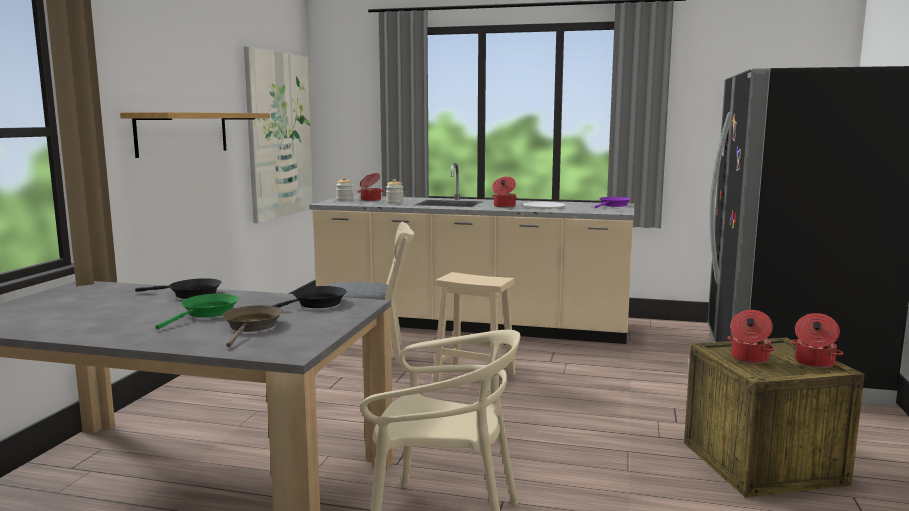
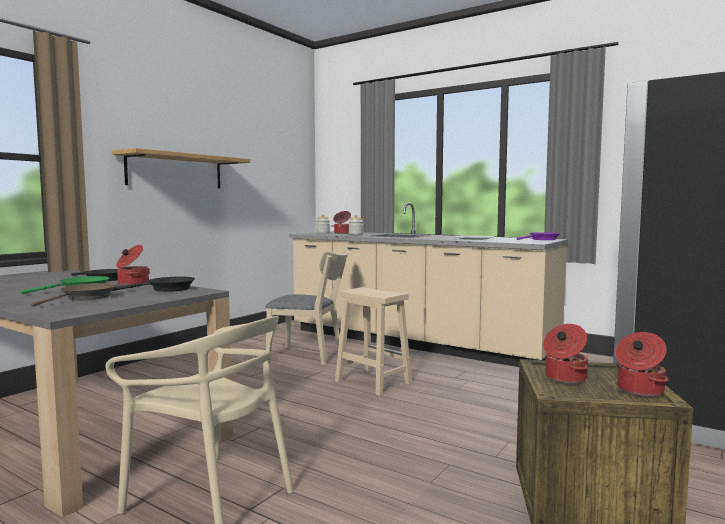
camera: 20 degrees right, 5 degrees down
(279, 135) = (280, 182): picture -> none
(504, 206) = (438, 237): cooking pot -> cooking pot (132, 284)

